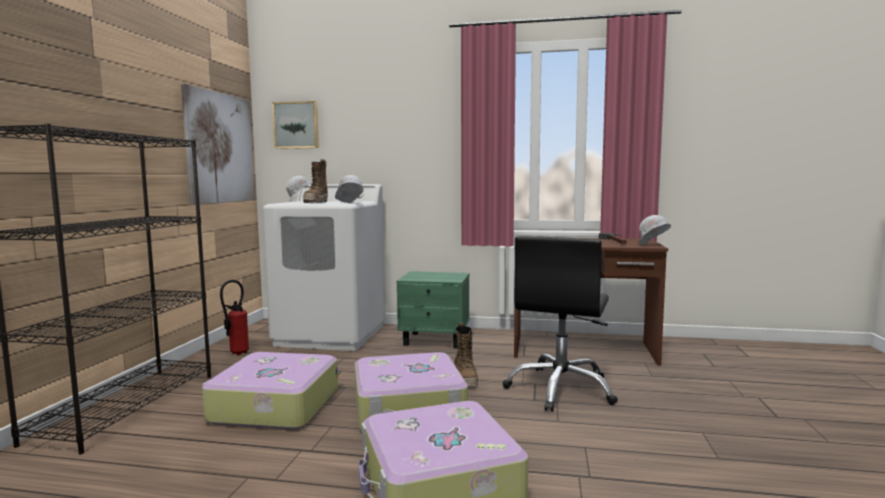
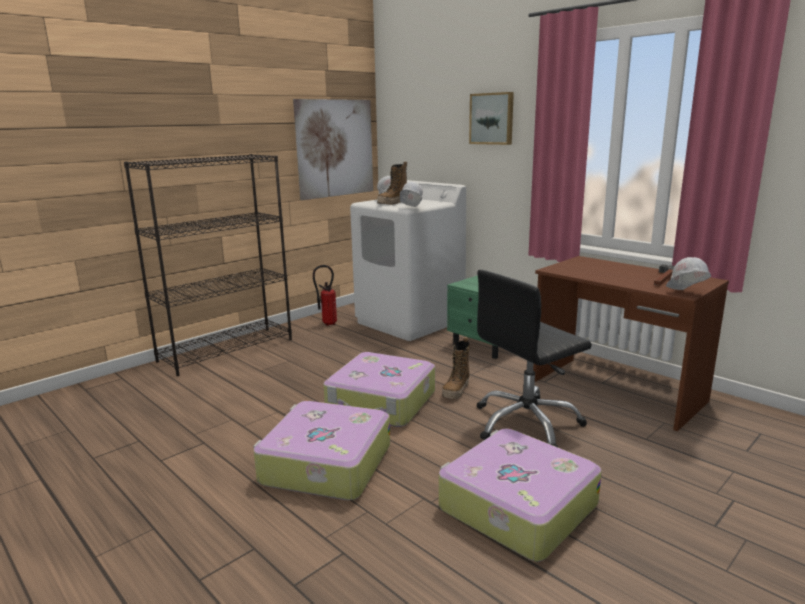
camera: 35 degrees right, 10 degrees up
(273, 406) = (300, 374): suitcase -> suitcase (515, 507)
(296, 125) = (406, 122): picture -> picture (492, 118)

